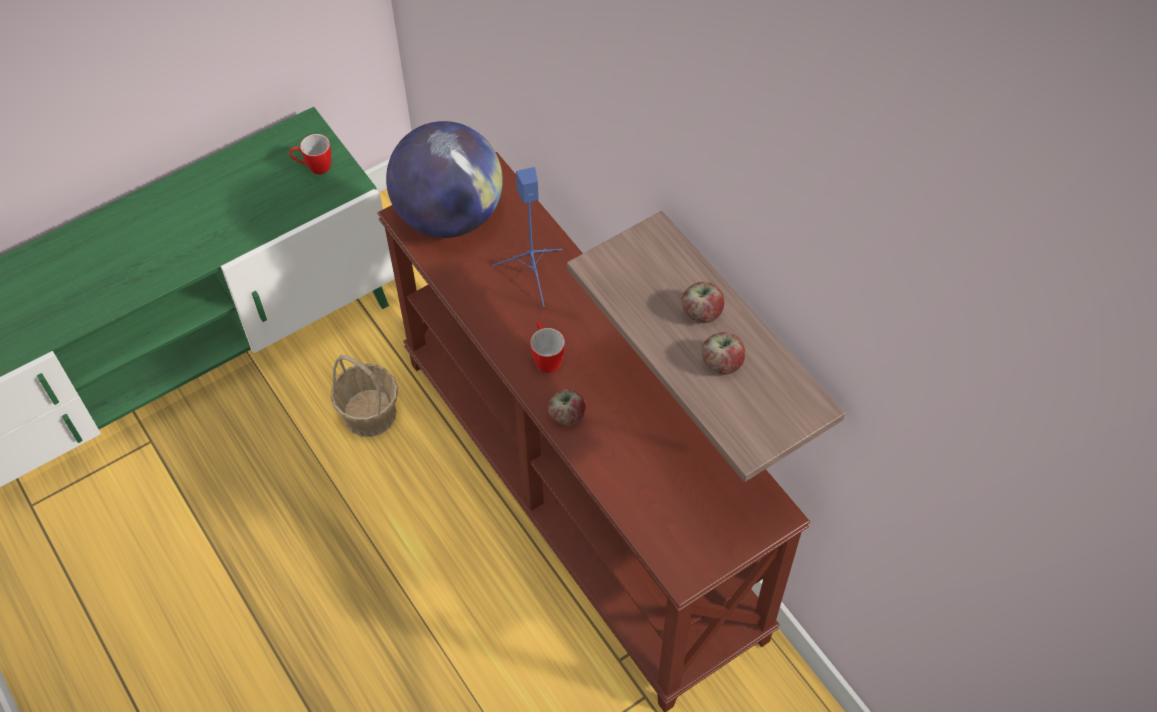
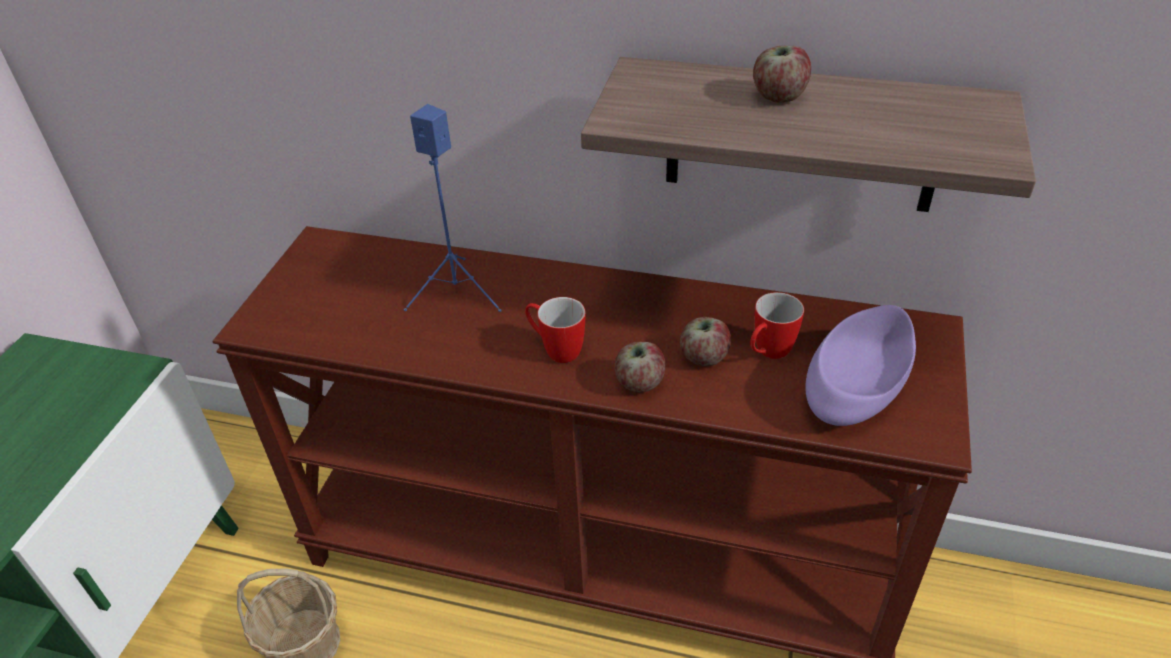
camera: 40 degrees left, 15 degrees down
(314, 168) = (72, 383): mug -> mug (767, 354)
(449, 215) = (307, 297): globe -> none
(681, 512) = (855, 386): none -> purple bowl
(722, 363) = (860, 118): apple -> apple (703, 357)

